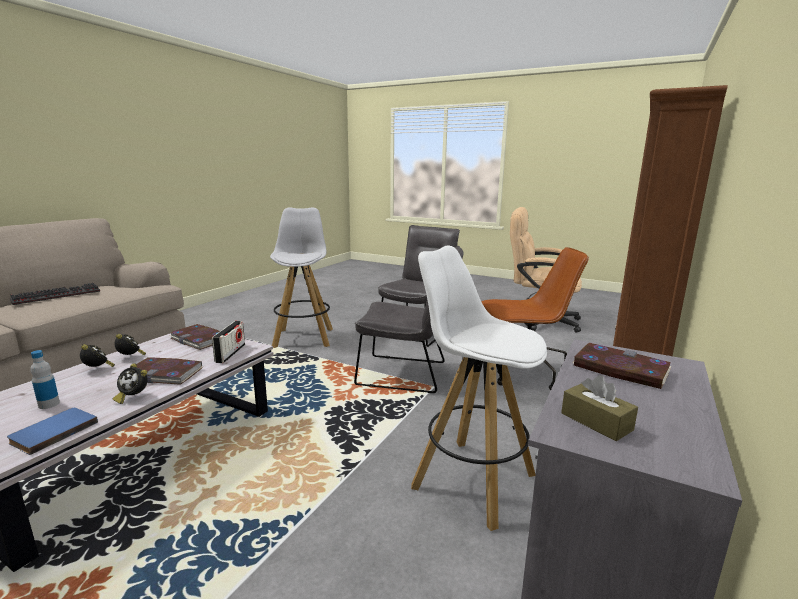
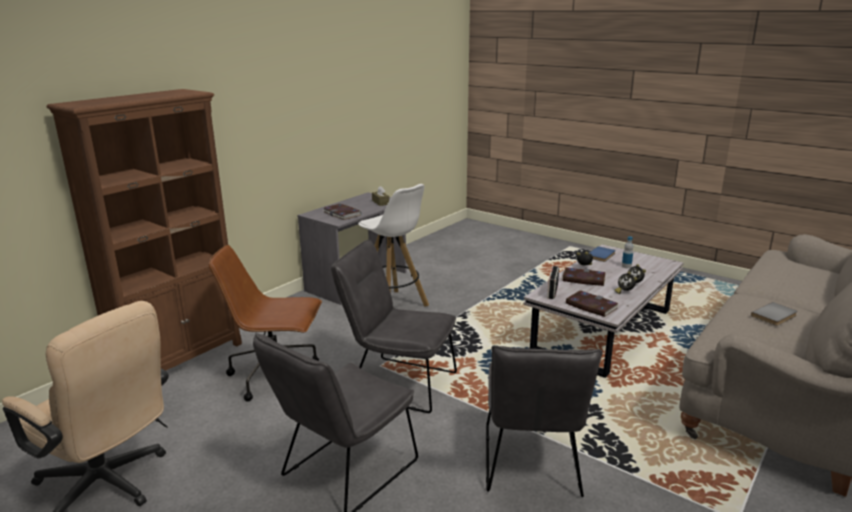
camera: 170 degrees left, 5 degrees up
(58, 295) = (775, 316): keyboard -> grey book
(303, 337) = (531, 466): white stool -> grey chair

